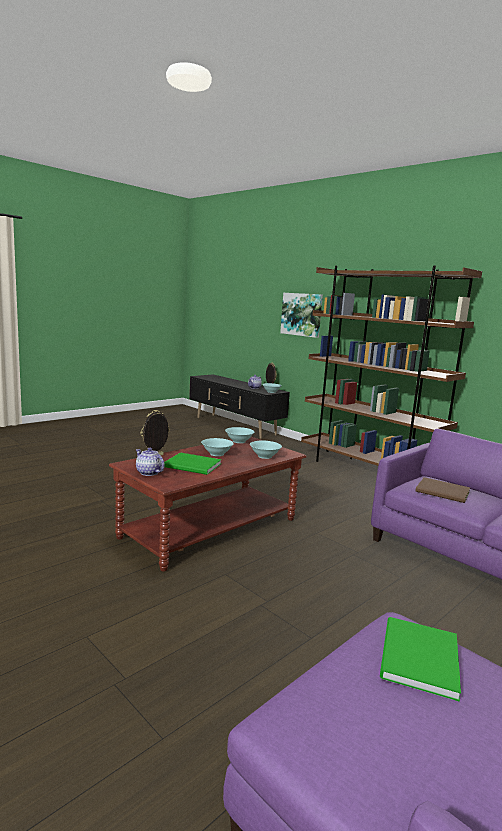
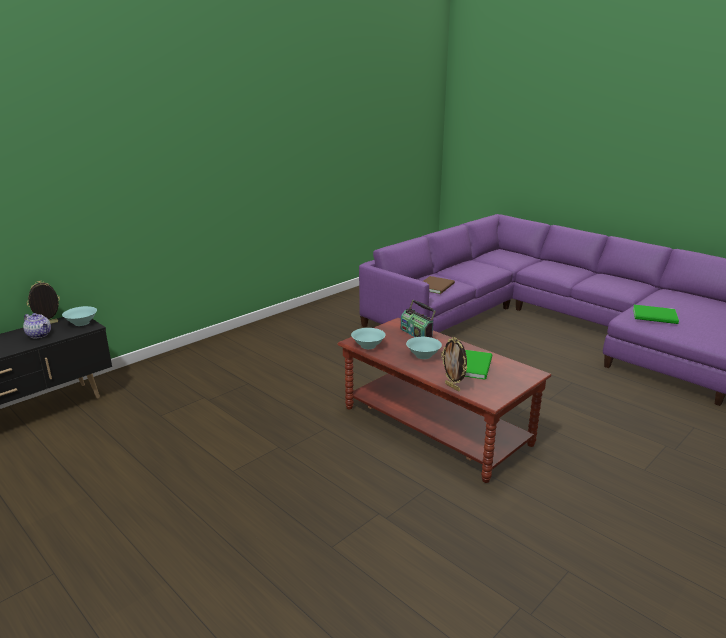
camera: 90 degrees left, 10 degrees up
(148, 472) = (508, 385): teapot -> none
(264, 456) = (417, 333): turquoise bowl -> radio
(302, 314) = (67, 187): picture -> none
(368, 471) = (251, 336): brown bookcase -> none

